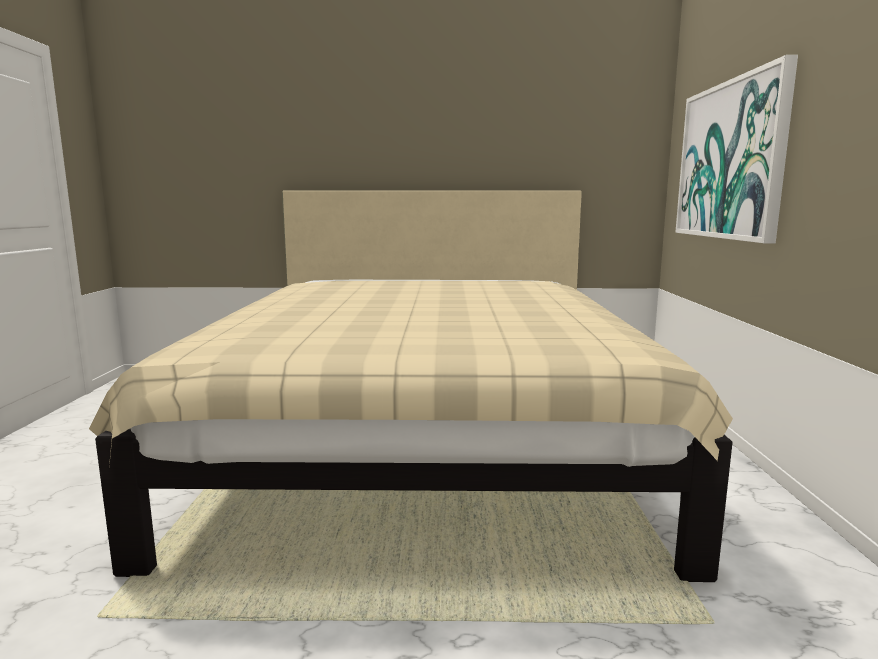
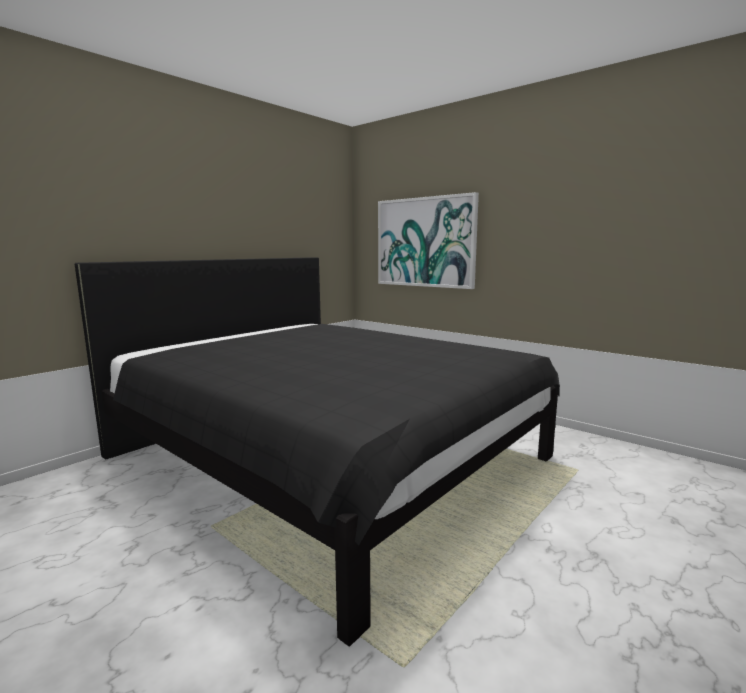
camera: 50 degrees left, 0 degrees up
(423, 441) = (327, 458): beige bed -> black bed

